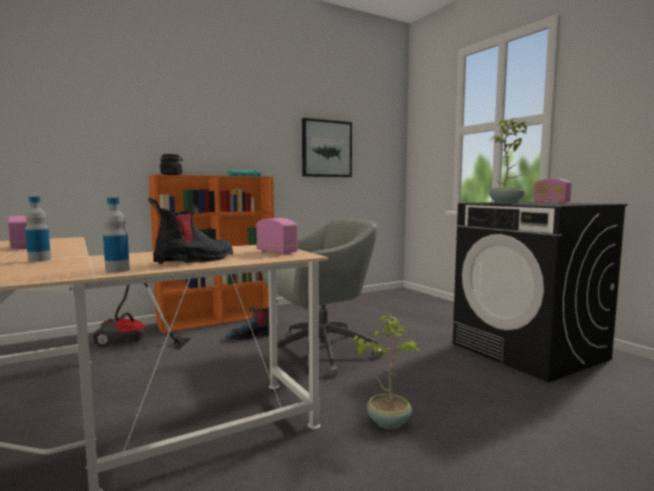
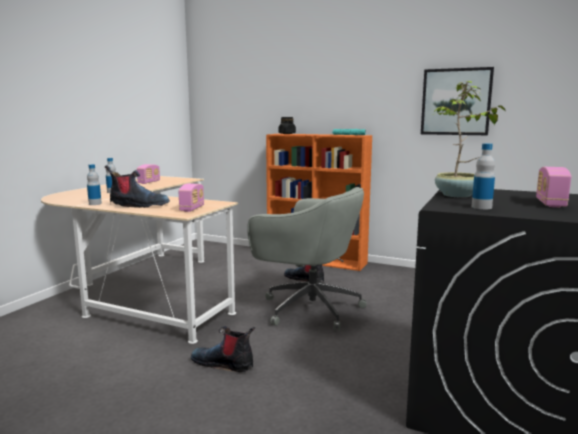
camera: 55 degrees right, 5 degrees up
(133, 344) = (240, 259): vacuum cleaner -> none
(388, 421) = (223, 364): potted plant -> boot
(558, 204) = (481, 207): none -> bottle

